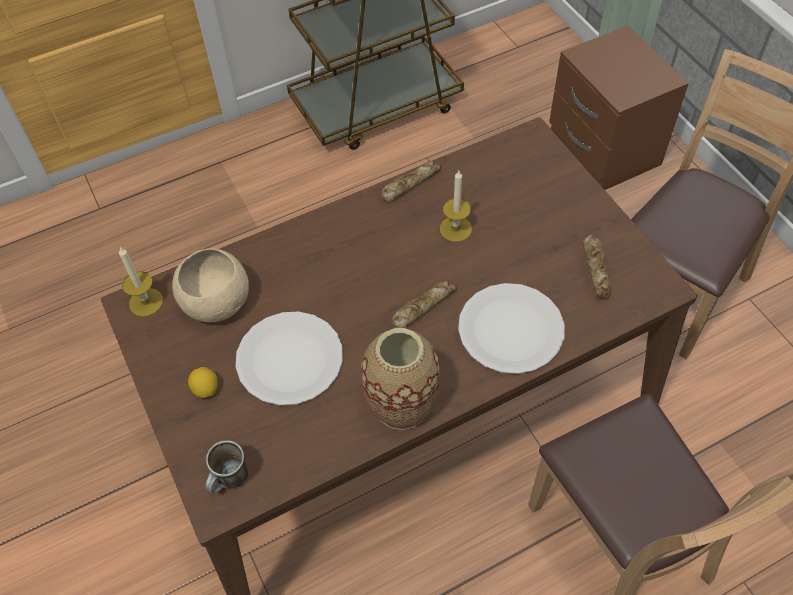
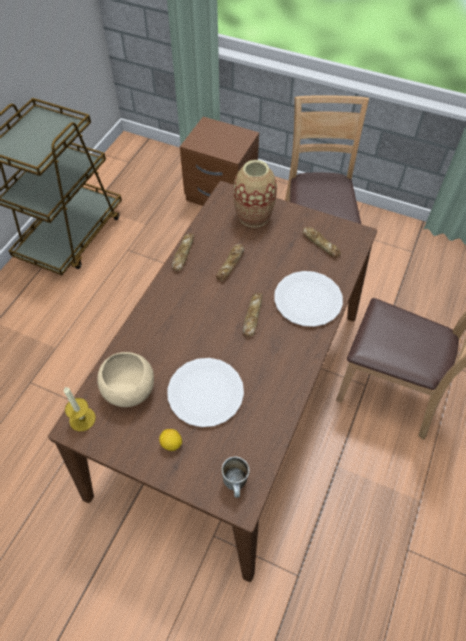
camera: 40 degrees left, 0 degrees up
(402, 404) = (289, 375): vase -> vase (254, 216)
(455, 229) = (231, 264): candle -> bread

